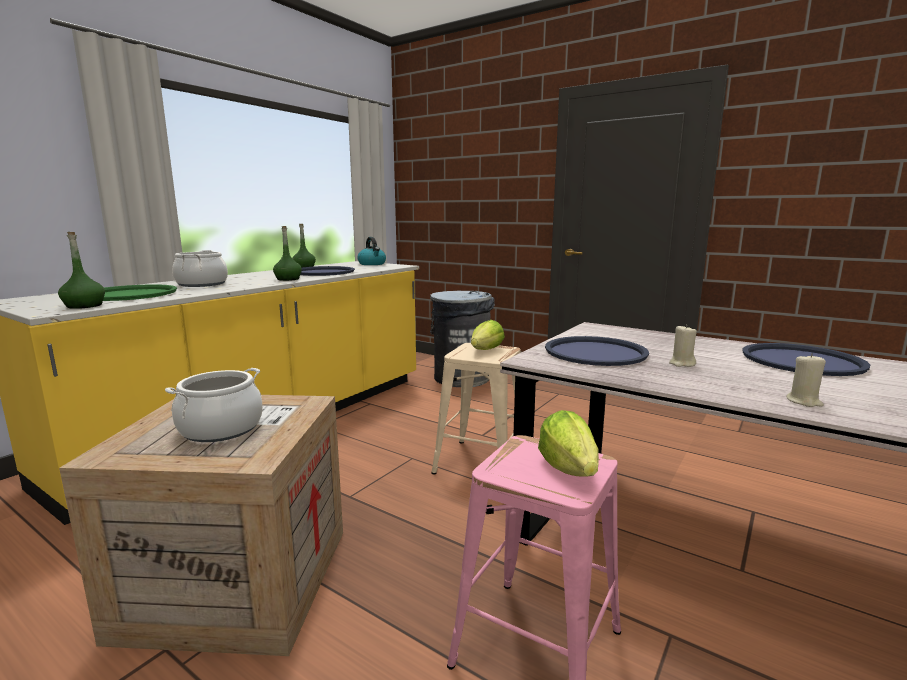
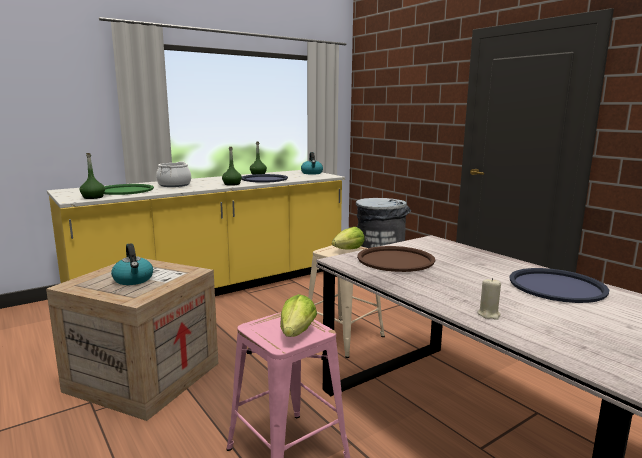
camera: 20 degrees right, 0 degrees up
(220, 428) = (133, 280): cooking pot -> kettle
(595, 352) = (395, 260): blue tray -> brown tray
(681, 364) = (447, 276): beige candle -> none

